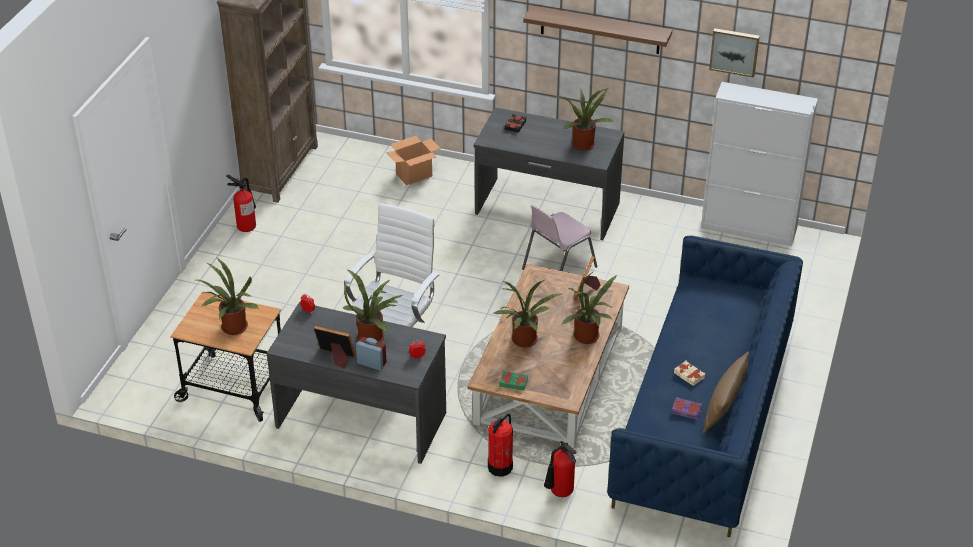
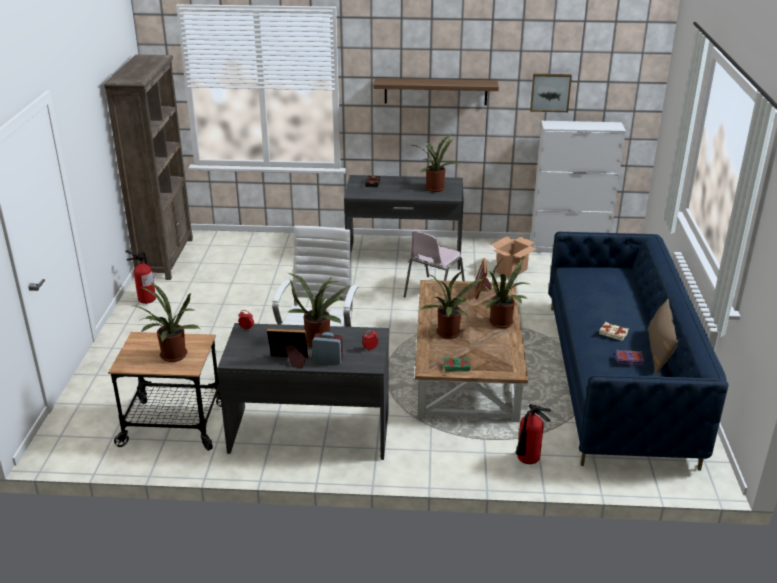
camera: 15 degrees left, 10 degrees down
(414, 175) = (283, 247): cardboard box -> cardboard box (511, 270)
(500, 467) = (460, 449): fire extinguisher -> none

